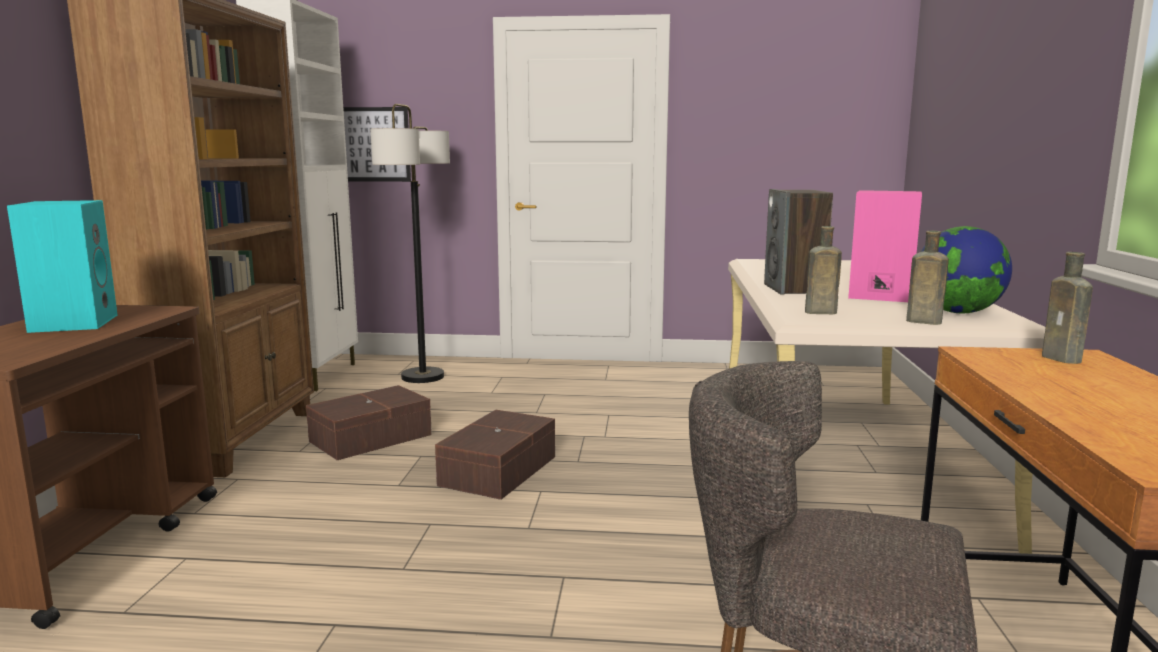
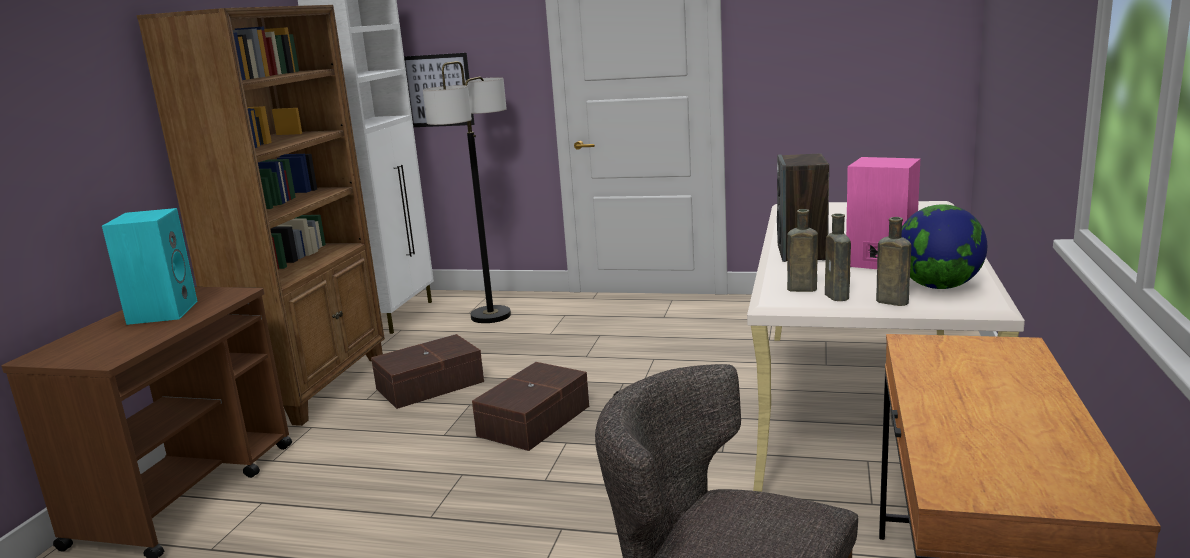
camera: 10 degrees right, 5 degrees up
(1063, 359) = (992, 352): brown bottle -> brown bottle (837, 297)

